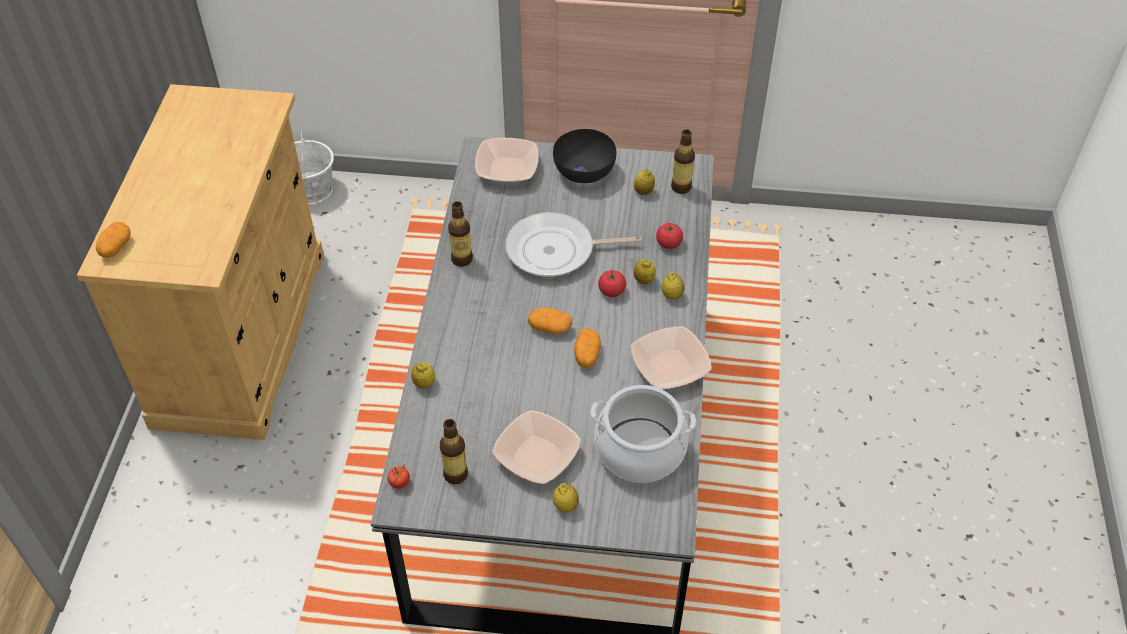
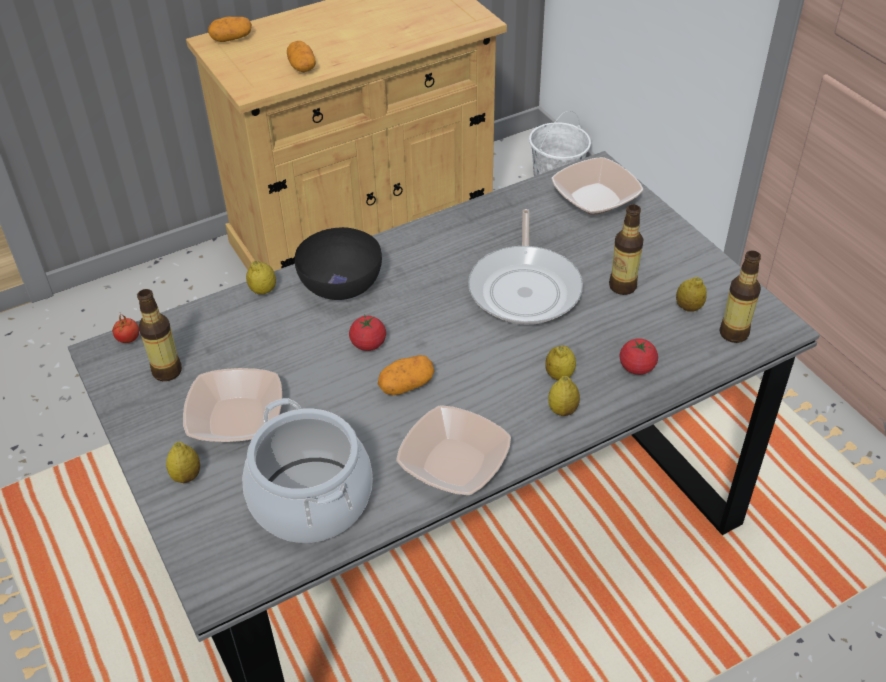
camera: 55 degrees right, 5 degrees down
(462, 259) = (443, 232): bottle -> bottle (622, 286)
(550, 328) = (416, 338): potato -> potato (302, 67)
(556, 251) = (525, 288): frying pan -> frying pan turned 135 degrees counterclockwise
(585, 171) = (661, 250): black bowl -> black bowl (341, 285)
(611, 291) = (516, 358): tomato -> tomato (368, 344)

